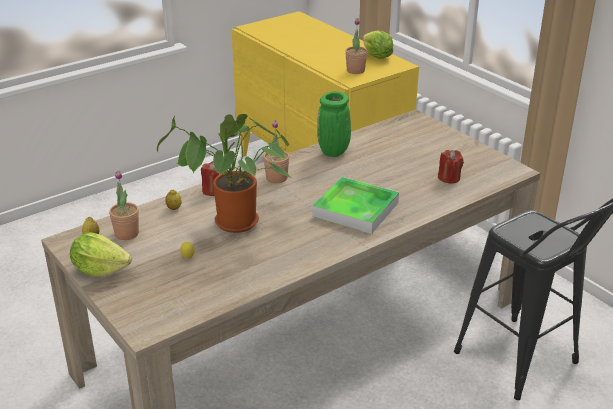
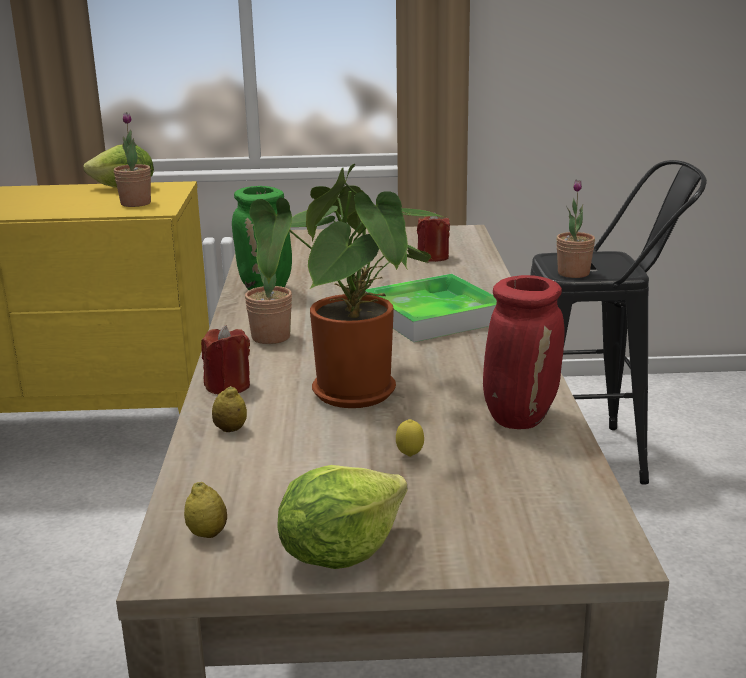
camera: 55 degrees left, 10 degrees down
(127, 234) = (248, 493): potted plant -> potted plant (573, 273)
(252, 274) = (519, 417): none -> red vase

